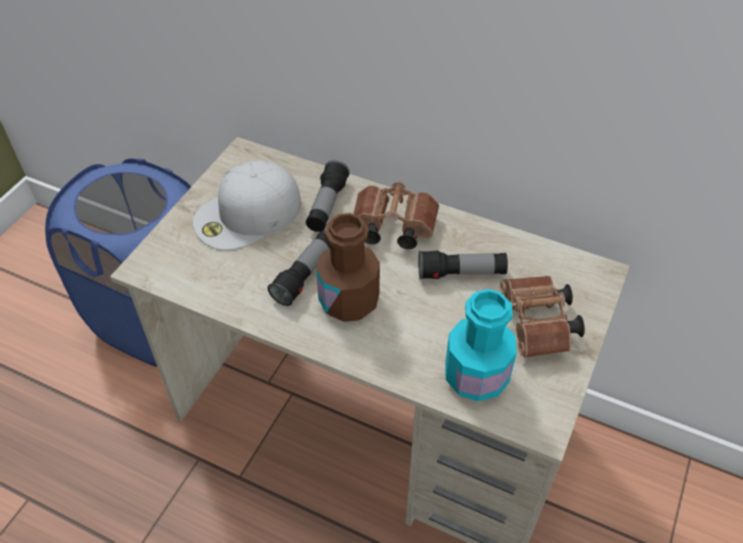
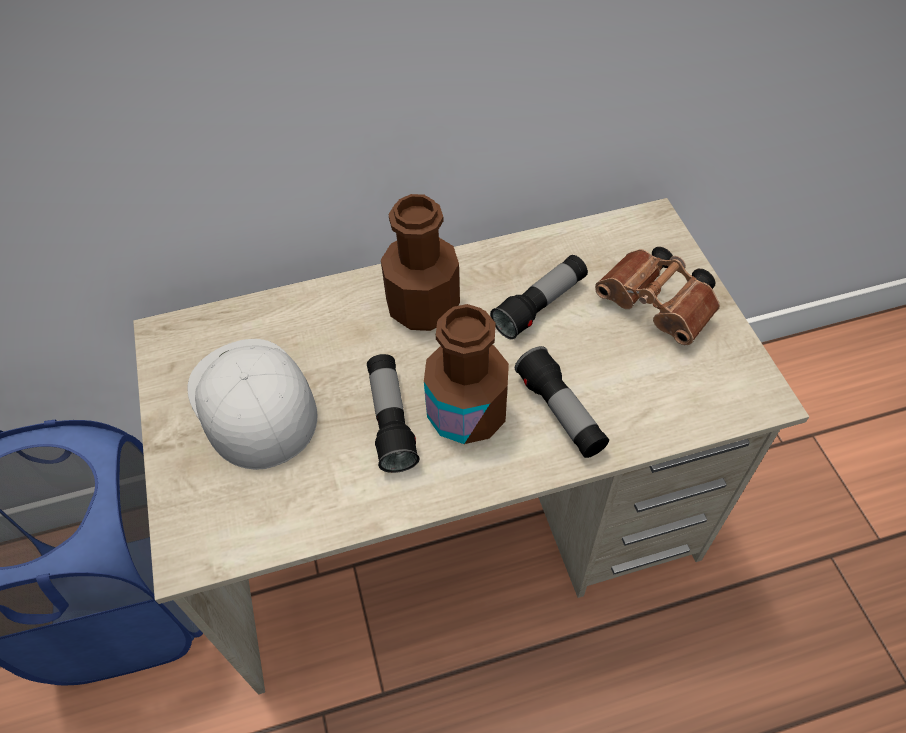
camera: 40 degrees left, 5 degrees up
(247, 215) = (250, 401): white cap -> white cap turned 135 degrees clockwise
(327, 205) = (330, 329): flashlight -> flashlight (560, 412)
(391, 227) = (423, 306): brown binoculars -> brown bottle
(476, 376) = (662, 396): turquoise bottle -> none

